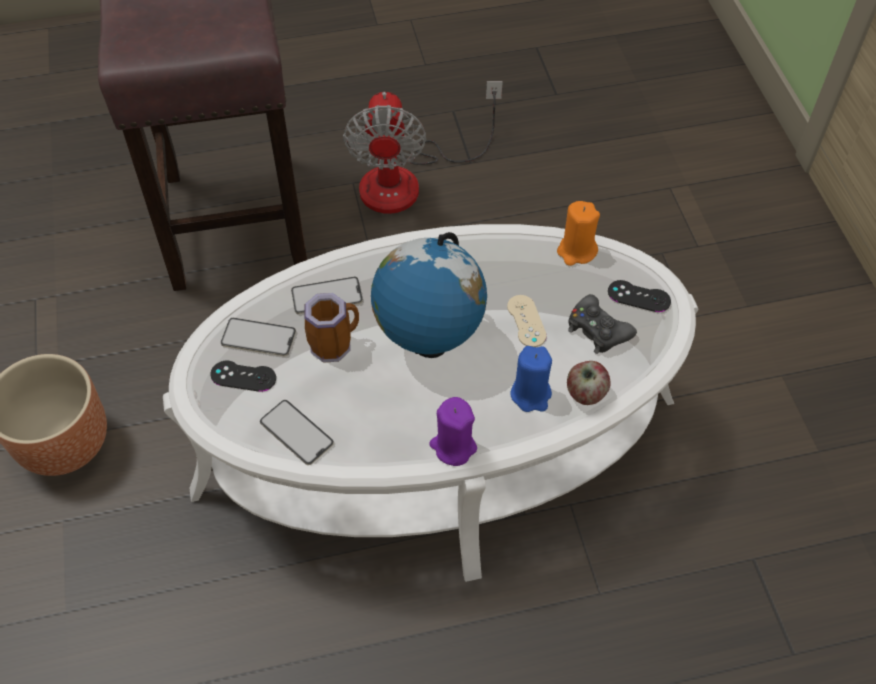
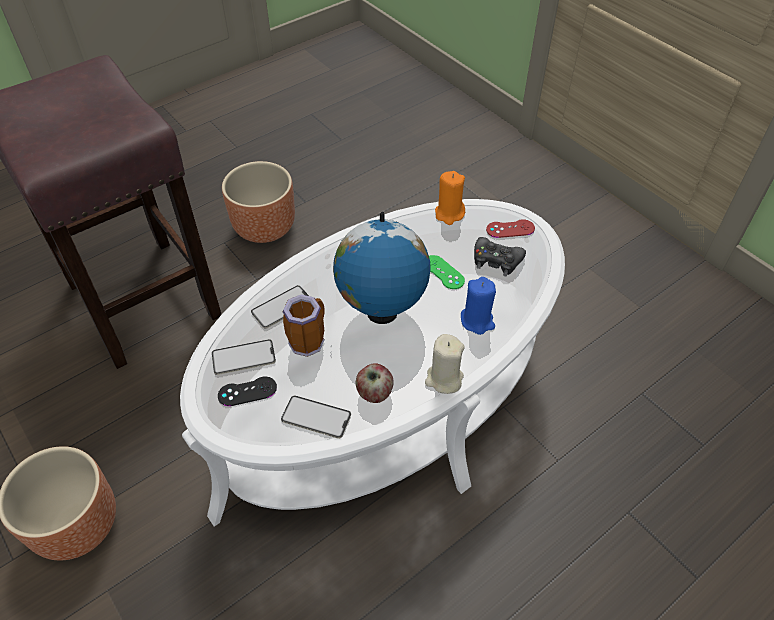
camera: 25 degrees left, 5 degrees down
(408, 180) = (265, 227): fan -> brown planter
(453, 446) = (444, 379): purple candle -> beige candle
(526, 321) = (443, 272): beige game controller -> green game controller
(585, 393) = (515, 306): apple -> apple (374, 393)
(639, 296) = (510, 229): black game controller -> red game controller

